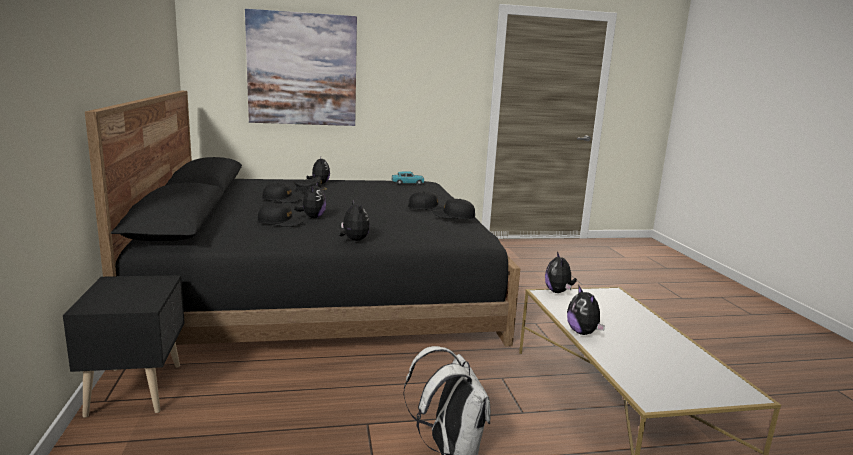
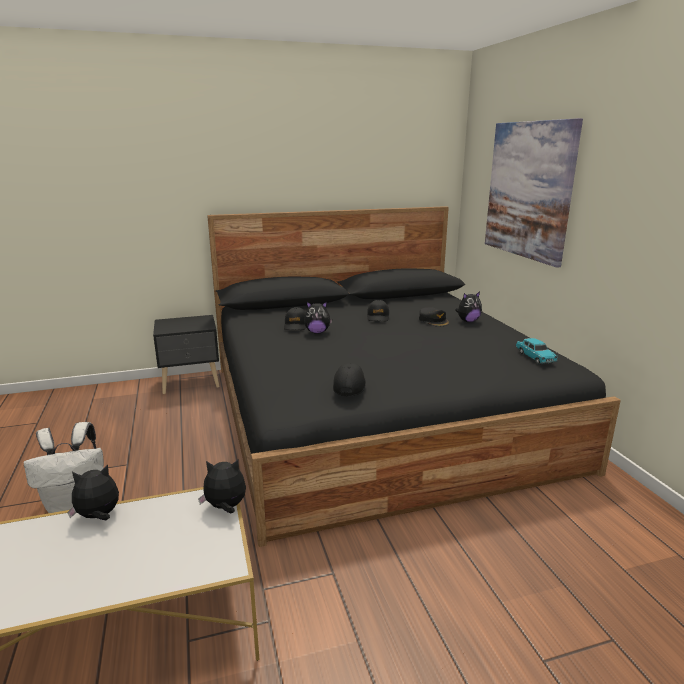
camera: 85 degrees right, 5 degrees up
(354, 240) = (253, 353): plush toy -> none
(428, 208) = (393, 373): black cap -> none

